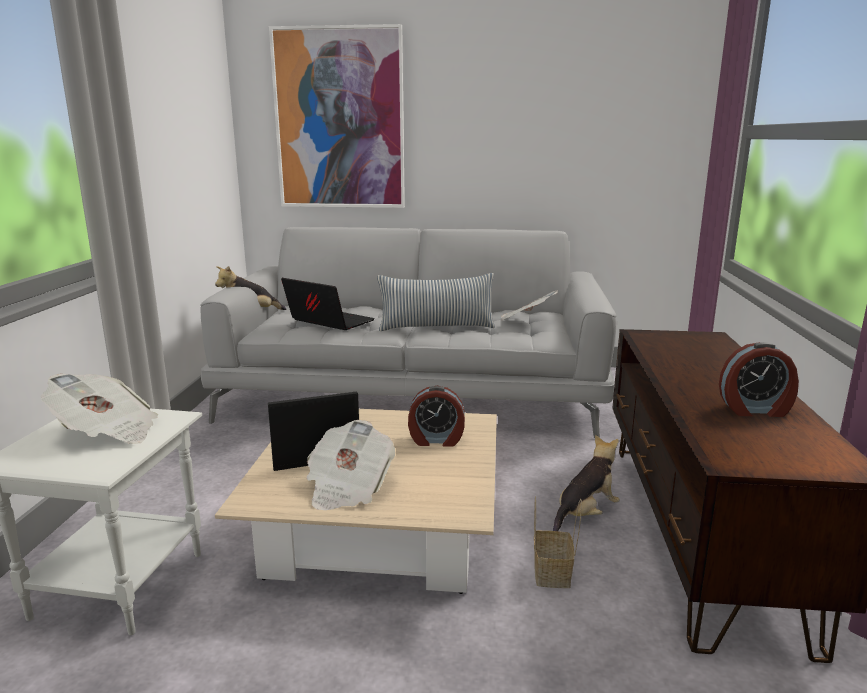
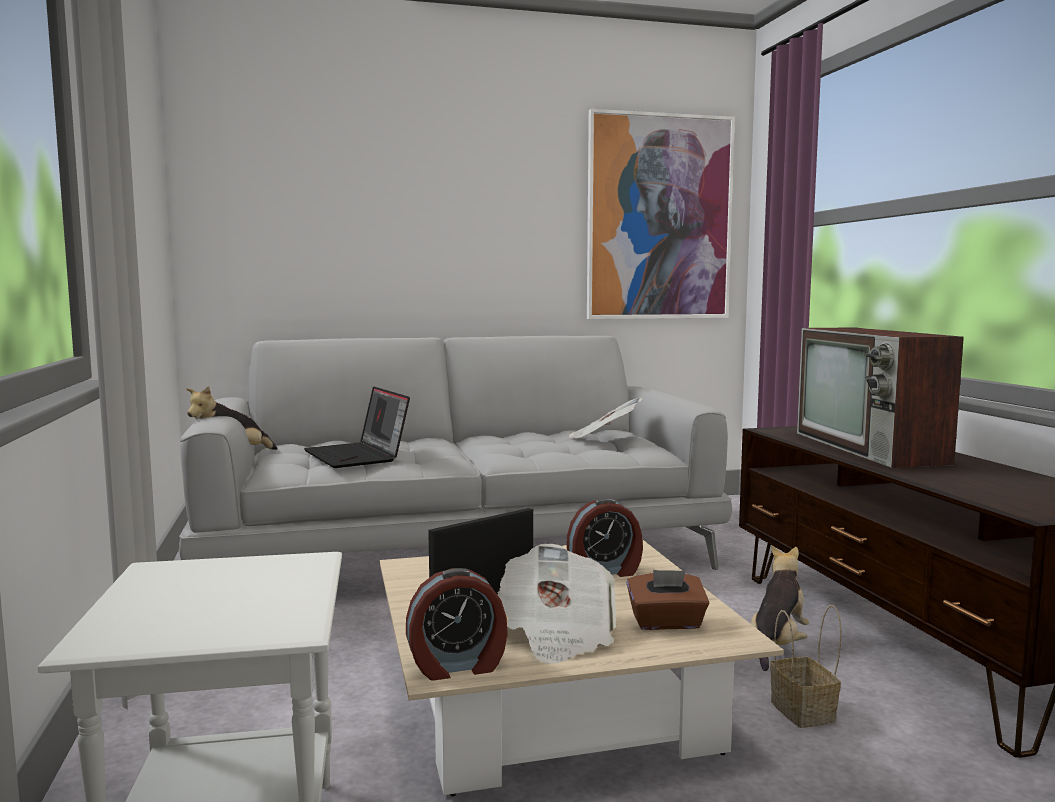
camera: 20 degrees left, 10 degrees down
(107, 432) = (230, 588): newspaper -> none
(328, 322) = (358, 456): laptop -> laptop turned 135 degrees counterclockwise
(339, 119) = (323, 203): picture -> picture (659, 217)
(432, 492) = (666, 623): none -> brown tissue box
(436, 327) = (504, 452): pillow -> none
(698, 365) = (871, 448): none -> television
(755, 410) = (983, 475): alarm clock -> alarm clock (457, 666)

